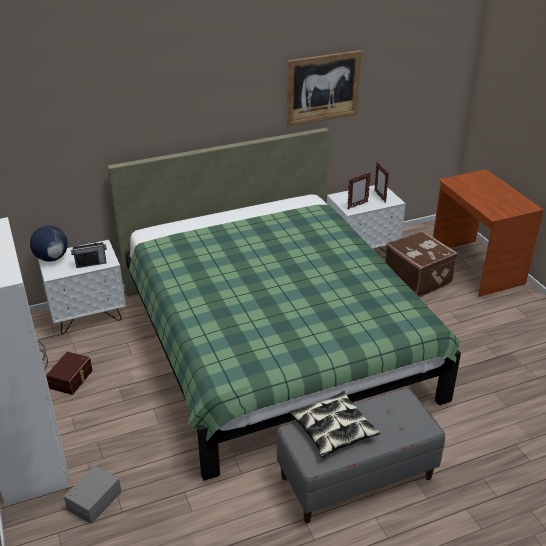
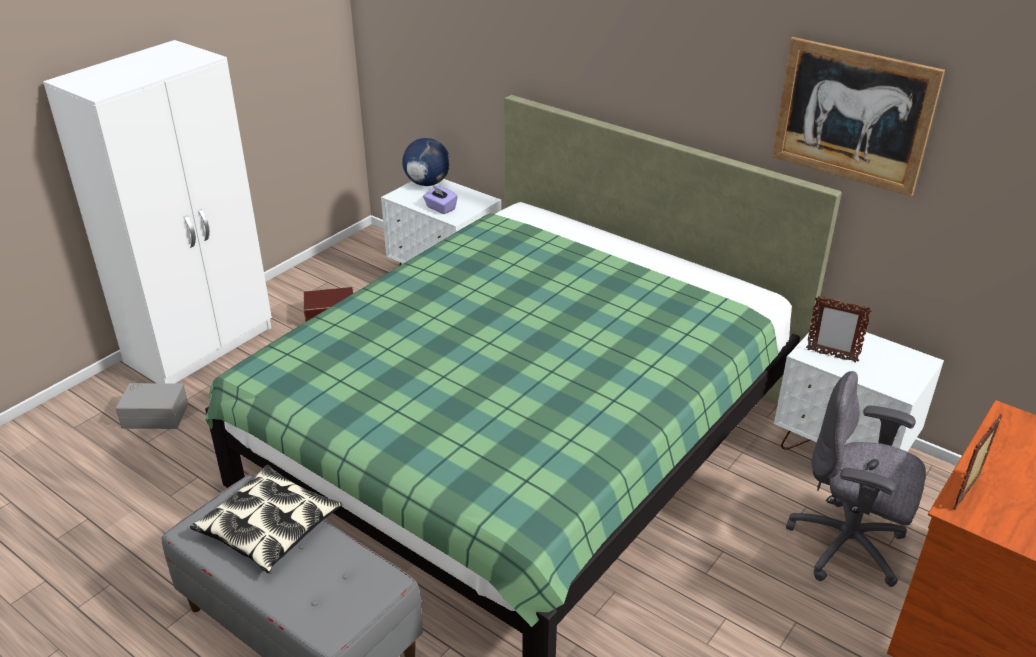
camera: 60 degrees right, 0 degrees up
(91, 263) = (440, 208): radio -> purple tissue box
(380, 197) = (892, 370): picture frame -> picture frame (967, 493)
(418, 278) = (848, 546): brown suitcase -> grey office chair

